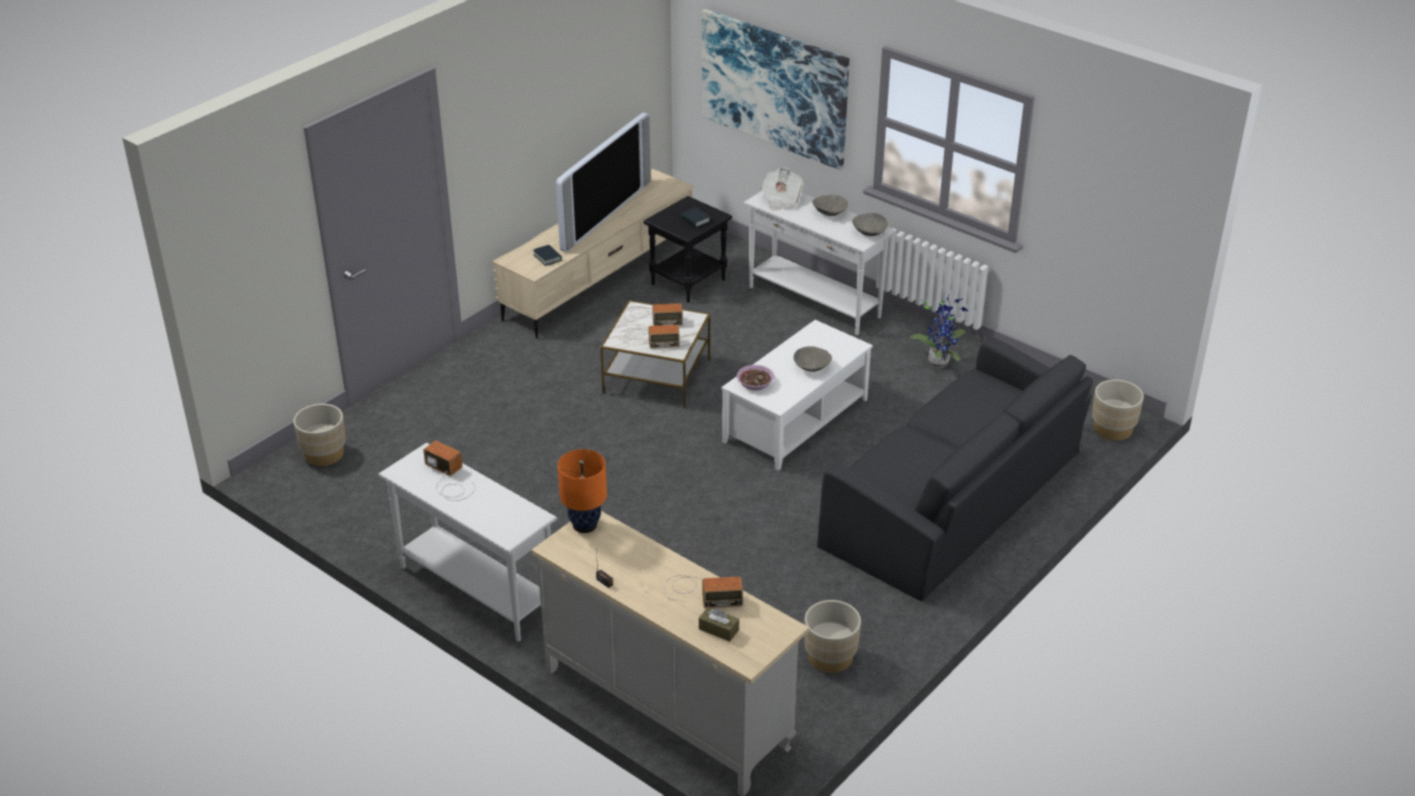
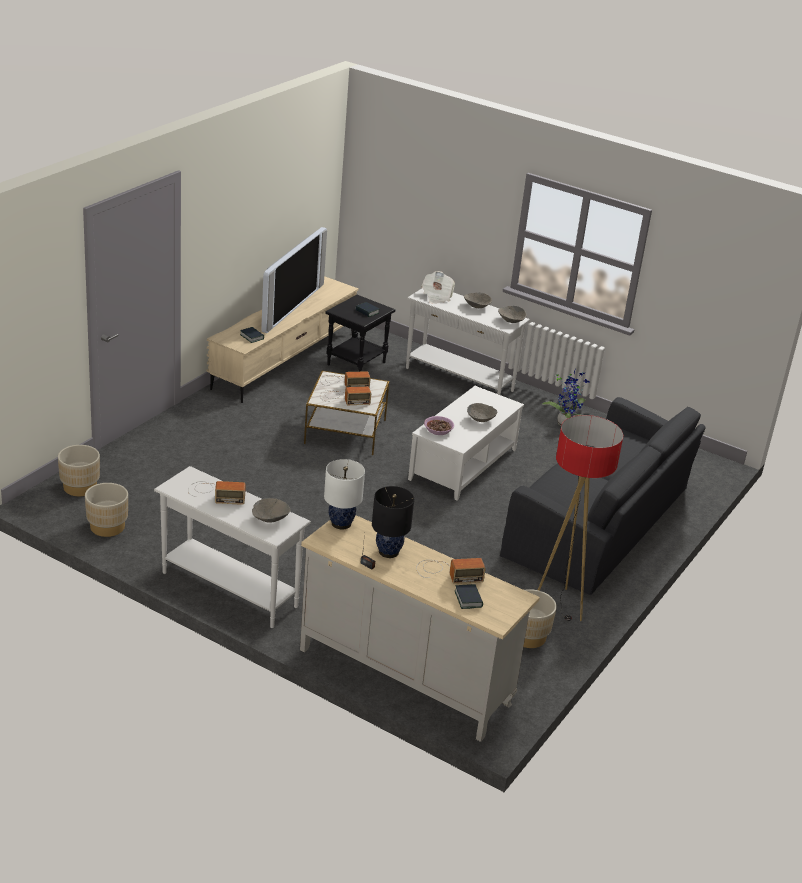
camera: 10 degrees left, 5 degrees down
(449, 480) = (215, 493): radio -> radio turned 150 degrees clockwise
(508, 515) = (270, 519): none -> grey bowl
(585, 525) = (341, 523): orange table lamp -> white table lamp
(634, 564) = (388, 552): none -> black table lamp
(718, 629) = (468, 599): brown tissue box -> book
(774, 87) = (430, 208): picture -> none
(879, 616) = (559, 606): none -> floor lamp
(1112, 429) = (708, 472): beige planter -> beige planter (107, 527)

